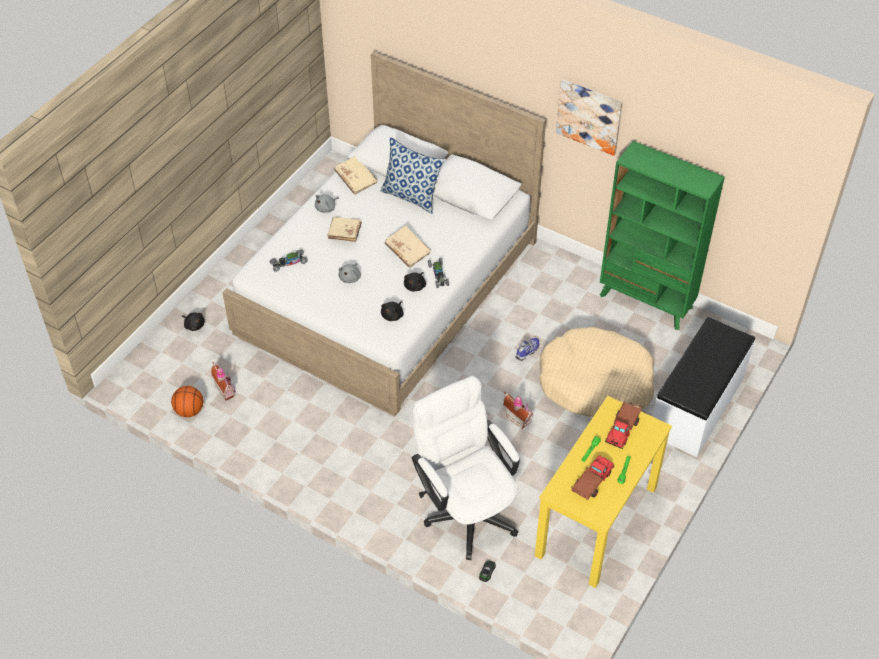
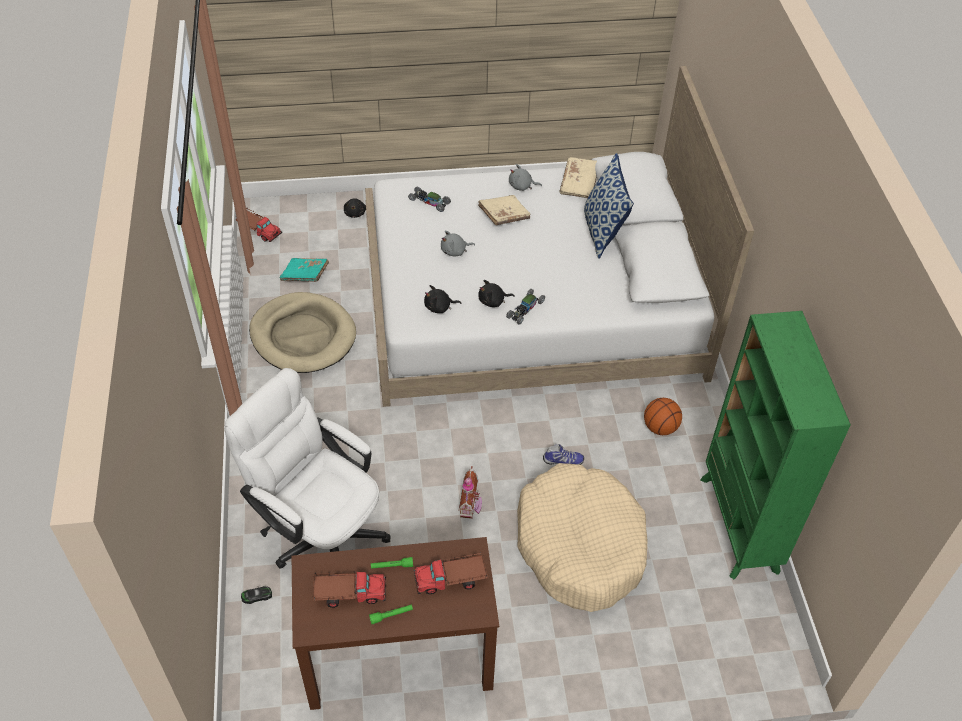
camera: 50 degrees right, 0 degrees up
(147, 391) = (258, 230): none -> toy truck
(189, 410) = (262, 267): basketball -> basketball (660, 427)
(226, 390) = (305, 275): toy house -> turquoise book
(285, 424) = (303, 336): none -> beige dog bed
(407, 251) = (531, 270): beige book -> none
(466, 509) = (320, 531): white office chair -> white office chair turned 75 degrees counterclockwise
(589, 116) = (786, 252): picture -> none
(596, 521) = (398, 657): yellow desk -> brown desk
(698, 406) = (645, 664): white bench -> none

